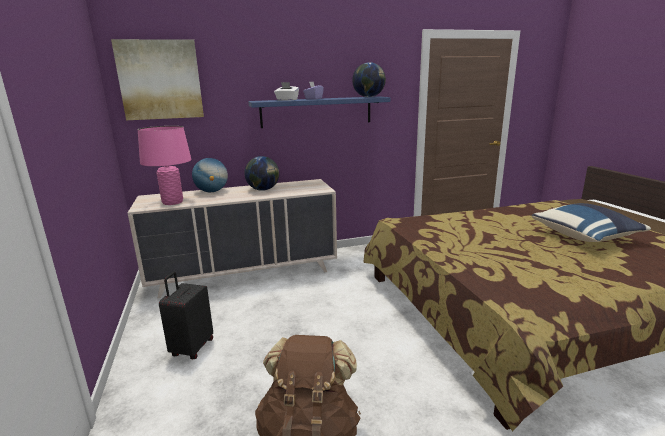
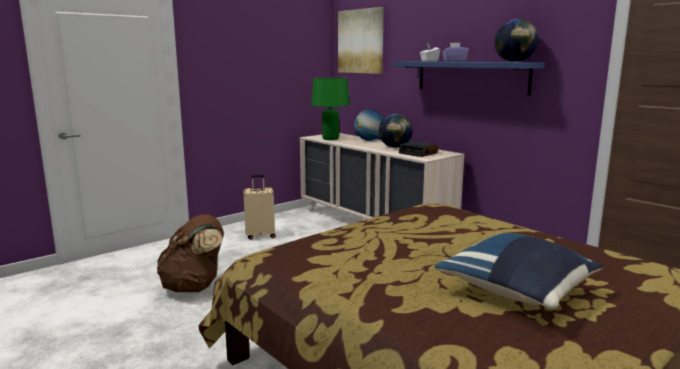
camera: 65 degrees right, 5 degrees down
(173, 202) = (330, 139): pink table lamp -> green table lamp
(191, 348) = (260, 235): black suitcase -> beige suitcase
(301, 188) = (418, 153): none -> alarm clock

